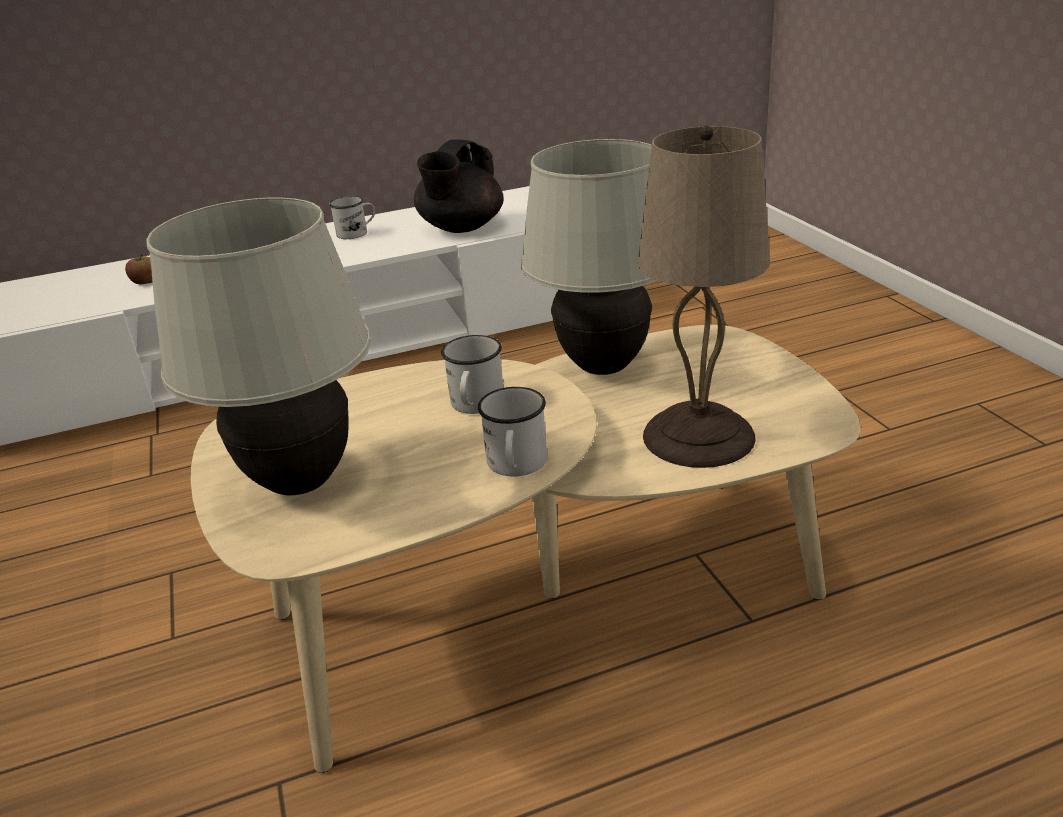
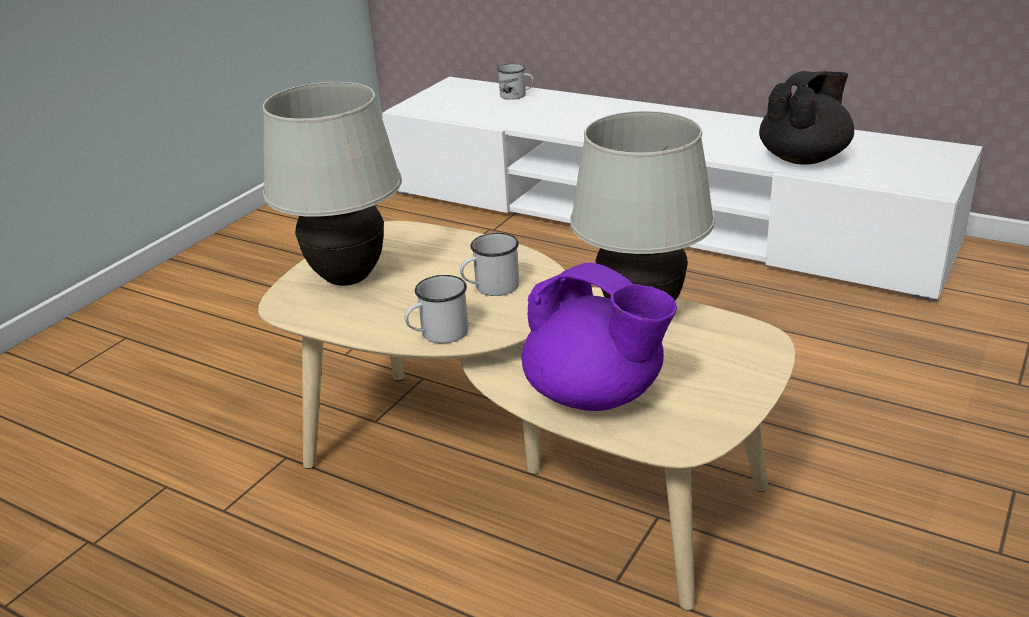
camera: 50 degrees right, 0 degrees up
(146, 282) = (545, 114): apple -> none
(357, 233) = (725, 130): white mug -> white mug (517, 96)
(461, 228) = (804, 158): black teapot -> black teapot turned 150 degrees clockwise
(701, 437) = (596, 395): beige table lamp -> purple teapot

